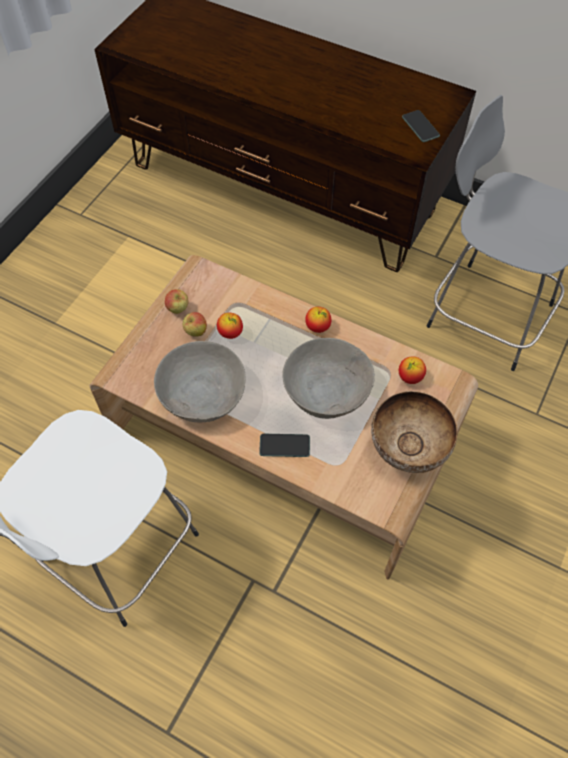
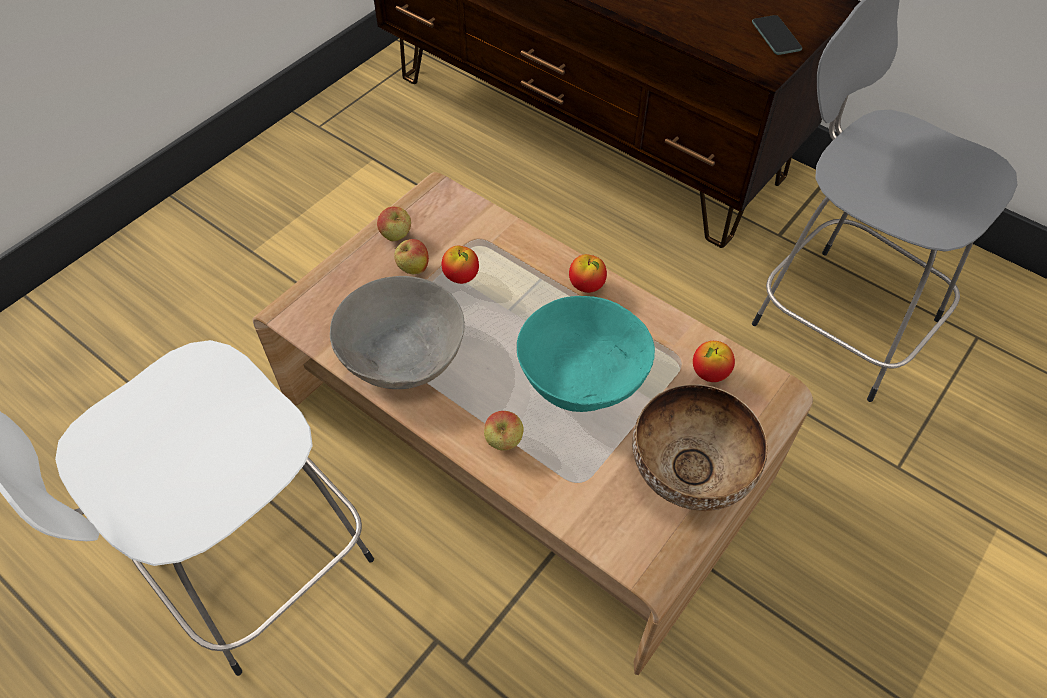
camera: 10 degrees right, 5 degrees down
(284, 445) = (504, 442): phone -> apple
(326, 389) = (582, 372): grey bowl -> turquoise bowl

